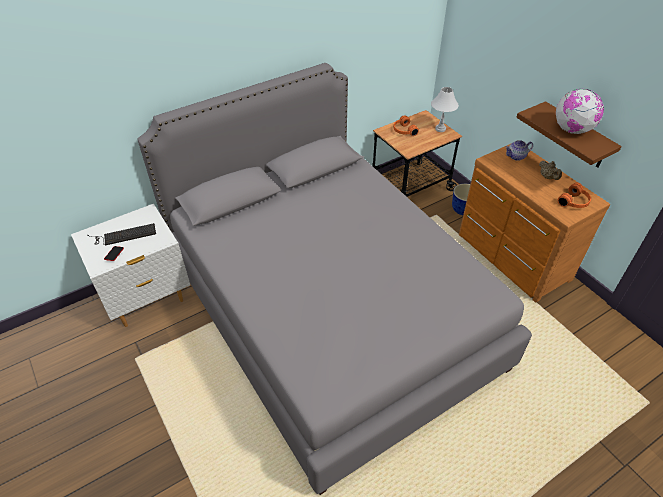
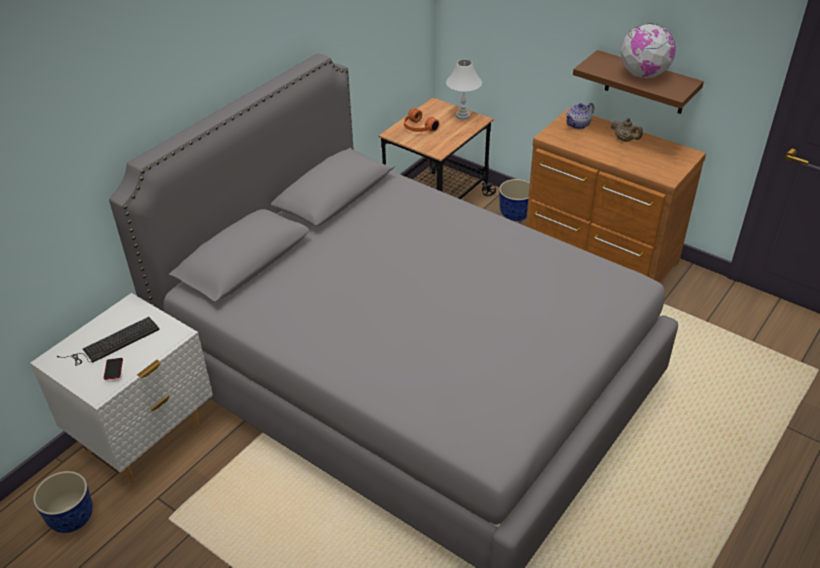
camera: 20 degrees left, 5 degrees down
(82, 338) = (73, 518): none -> planter
(574, 202) = (668, 160): orange headphones -> none

